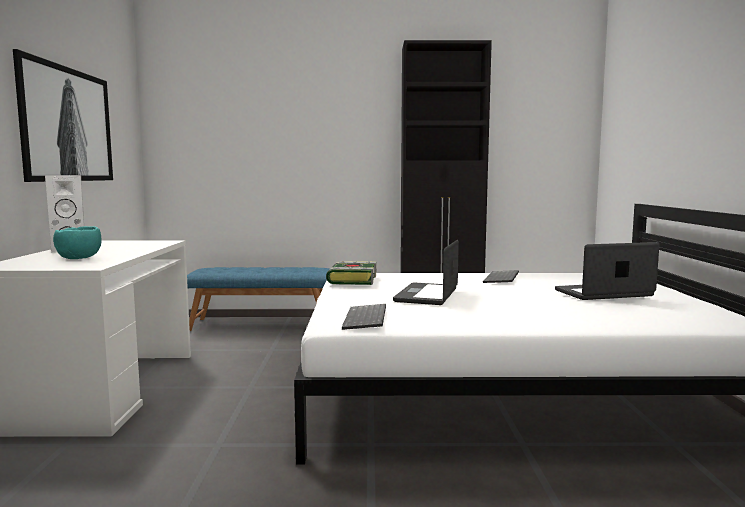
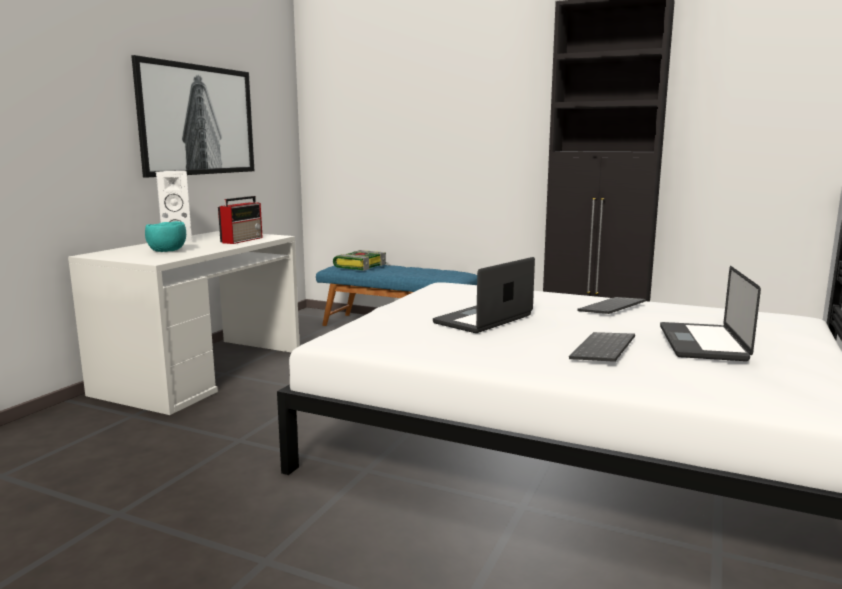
camera: 25 degrees right, 5 degrees up
(140, 245) = (243, 240): none -> radio
(351, 280) = (436, 292): book -> book (360, 266)
(366, 319) = (370, 339): keyboard -> keyboard (604, 350)
(603, 293) = (702, 343): laptop -> laptop turned 90 degrees counterclockwise

